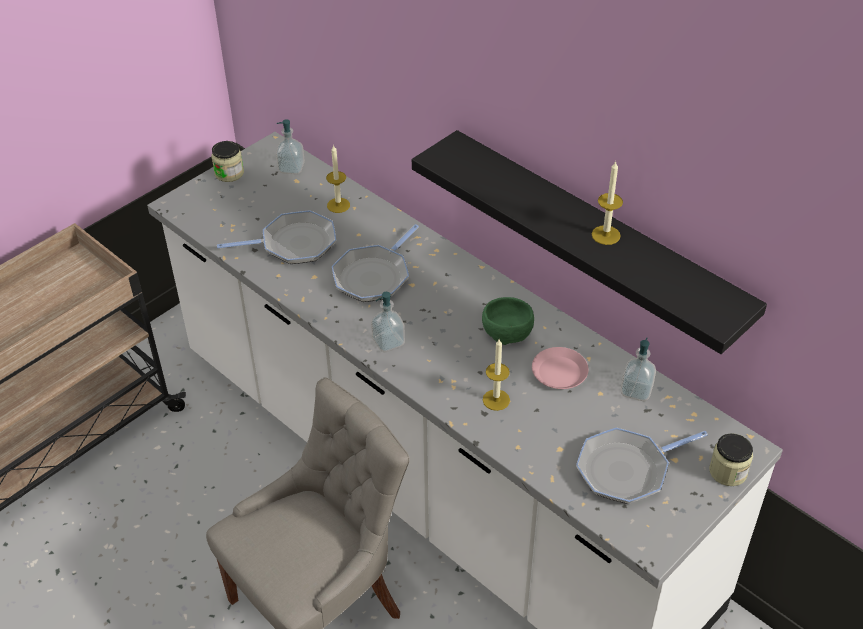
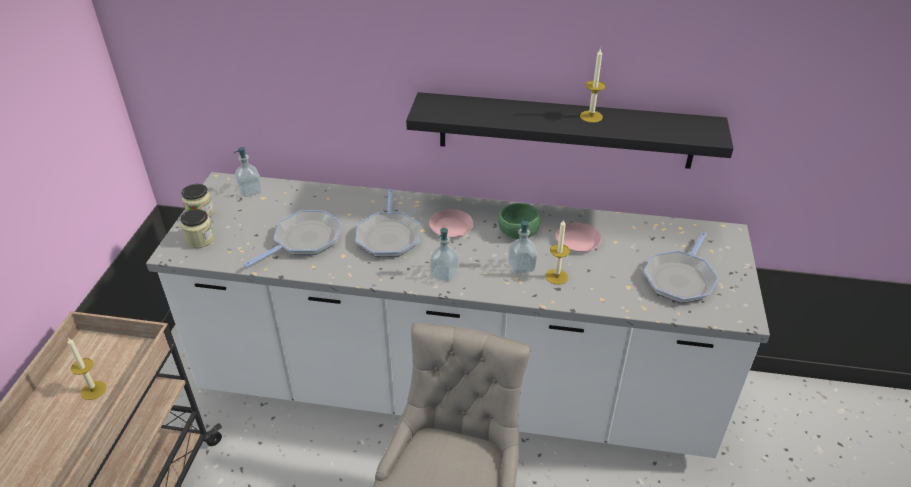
camera: 35 degrees left, 5 degrees down
(338, 205) = (313, 201): candle -> candle (93, 390)
(444, 294) = (451, 227): none -> pink plate
(636, 390) = (634, 230): soap dispenser -> soap dispenser (521, 267)
(728, 471) = (734, 251): jar -> jar (200, 239)

